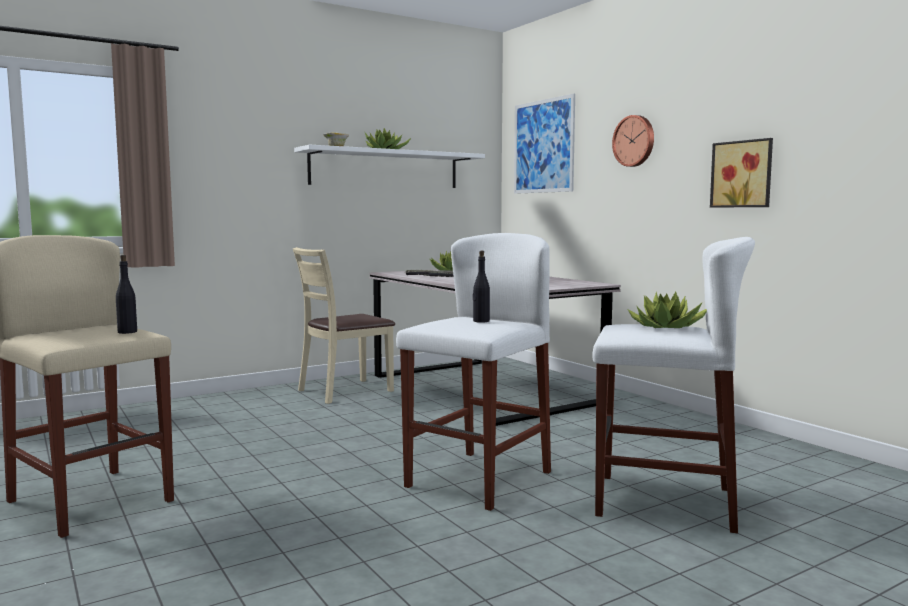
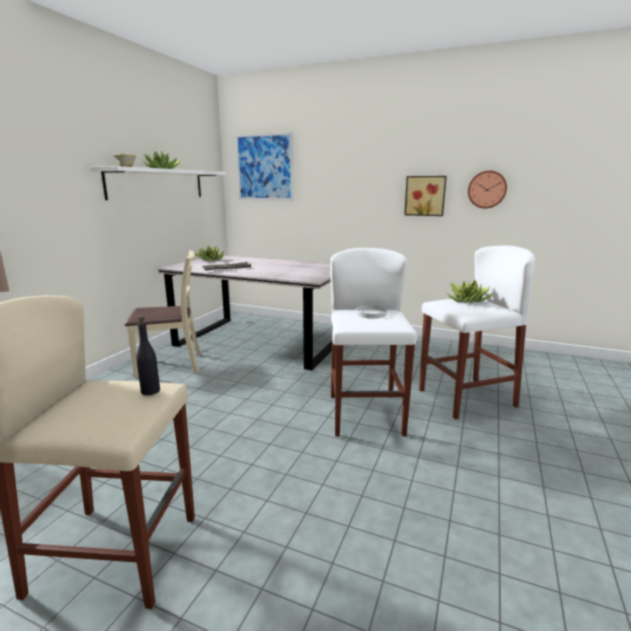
camera: 35 degrees left, 10 degrees up
(344, 391) = (170, 365): beige chair -> beige chair turned 120 degrees counterclockwise
(481, 321) = (371, 313): black bottle -> white plate
(634, 141) = (345, 169): wall clock -> wall clock (487, 189)

